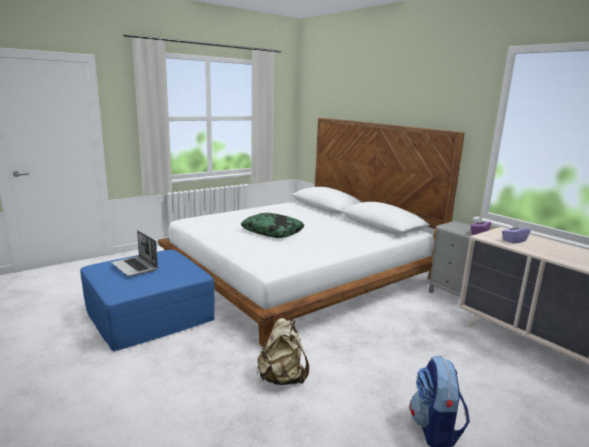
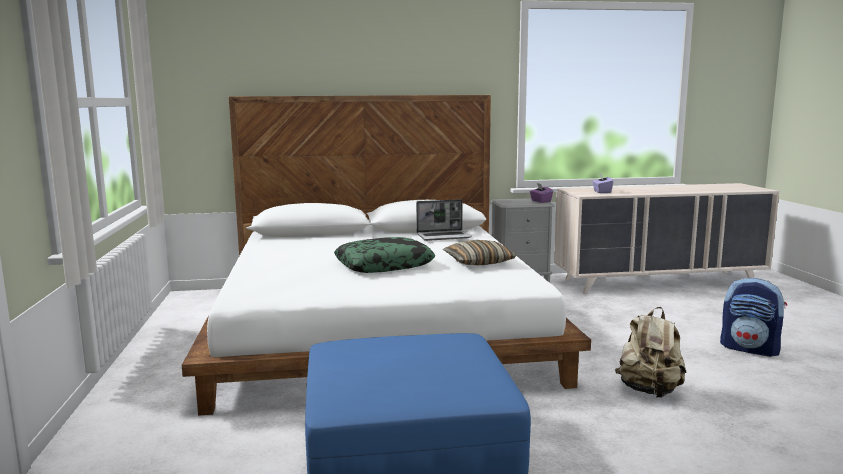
camera: 60 degrees left, 5 degrees down
(135, 267) = (405, 366): laptop -> laptop (444, 236)
(306, 249) = (478, 262): none -> pillow

